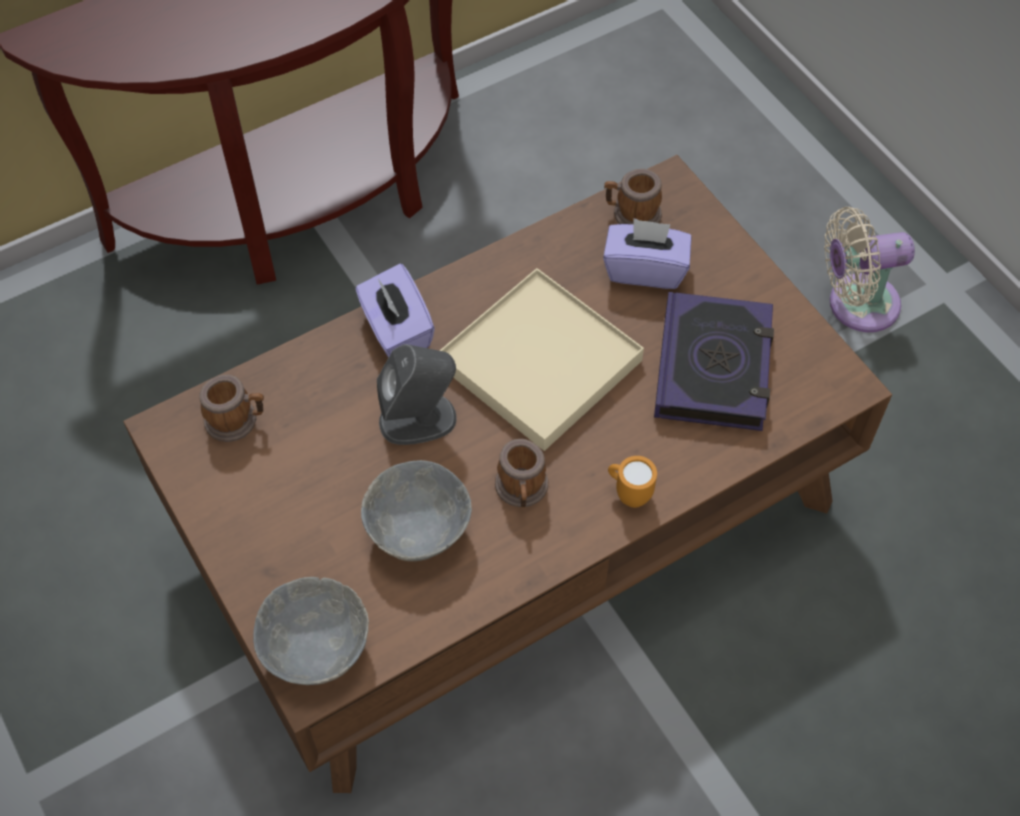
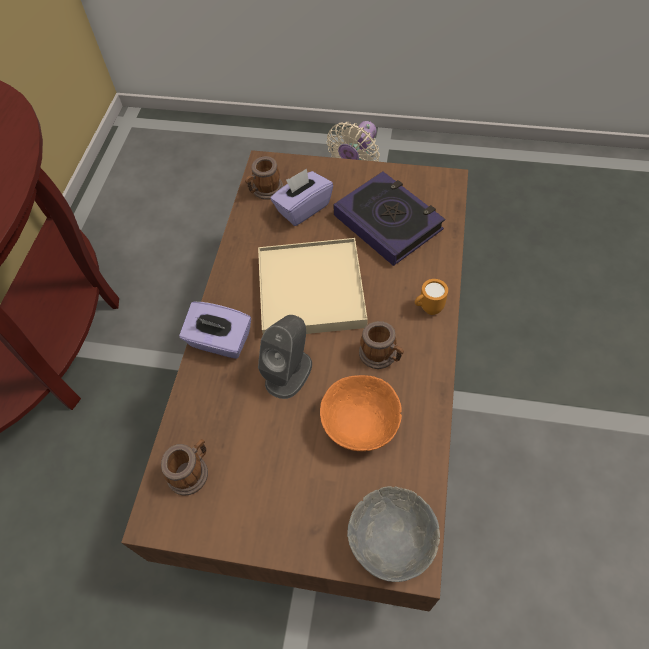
camera: 45 degrees left, 0 degrees up
(418, 530) = (360, 425): grey bowl -> orange bowl

